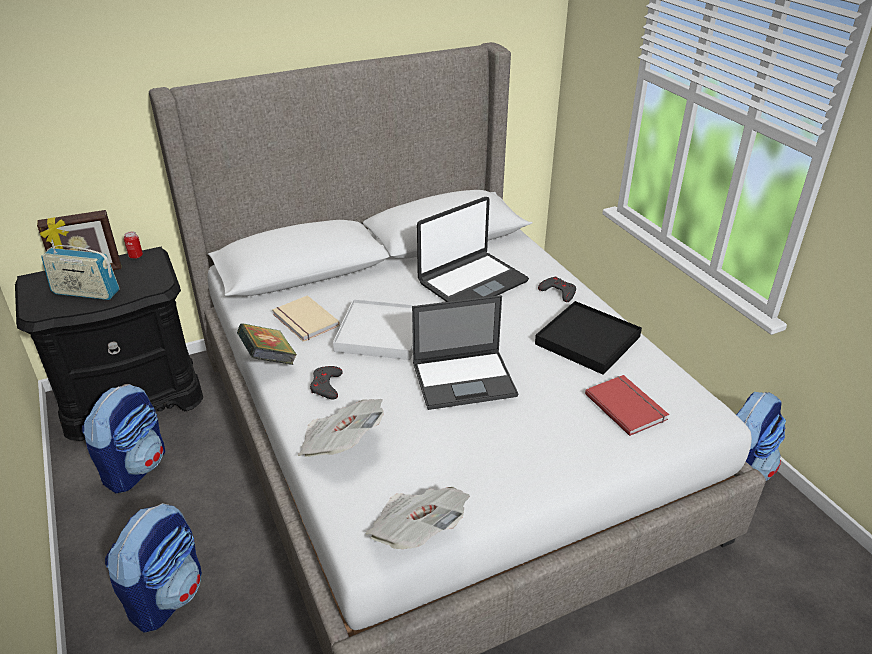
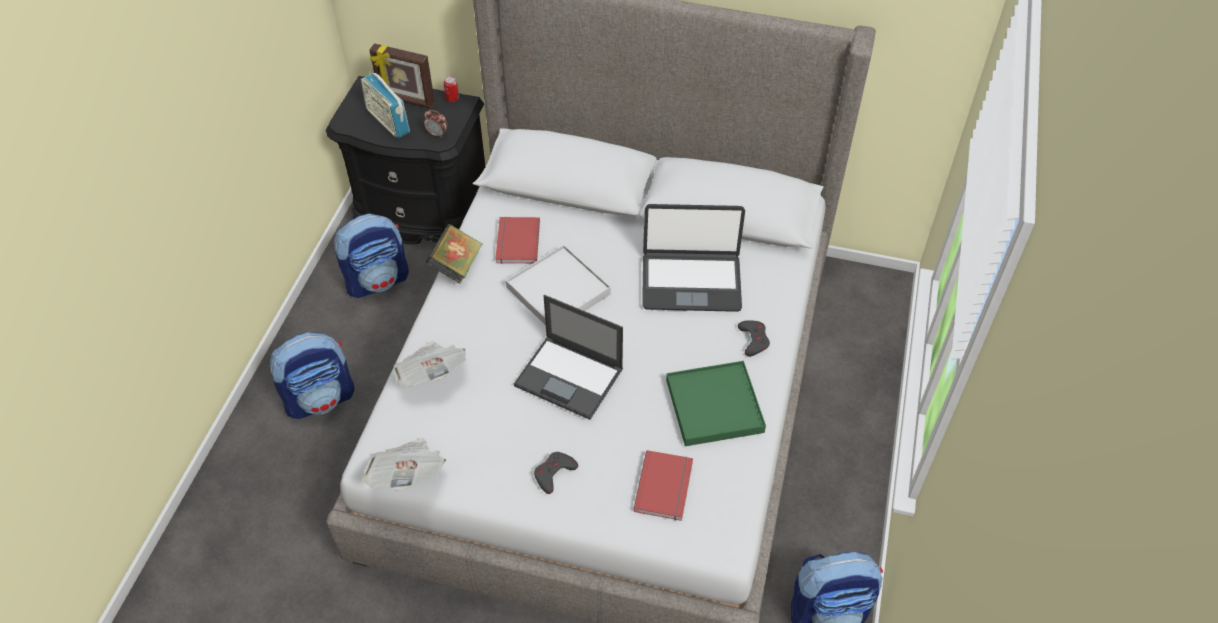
camera: 40 degrees right, 15 degrees up
(148, 282) = (437, 134): none -> alarm clock
(304, 321) = (516, 242): beige book -> red book
(326, 386) = (471, 316): grey game controller -> grey game controller (554, 473)
(587, 340) = (714, 406): black tray -> green tray

